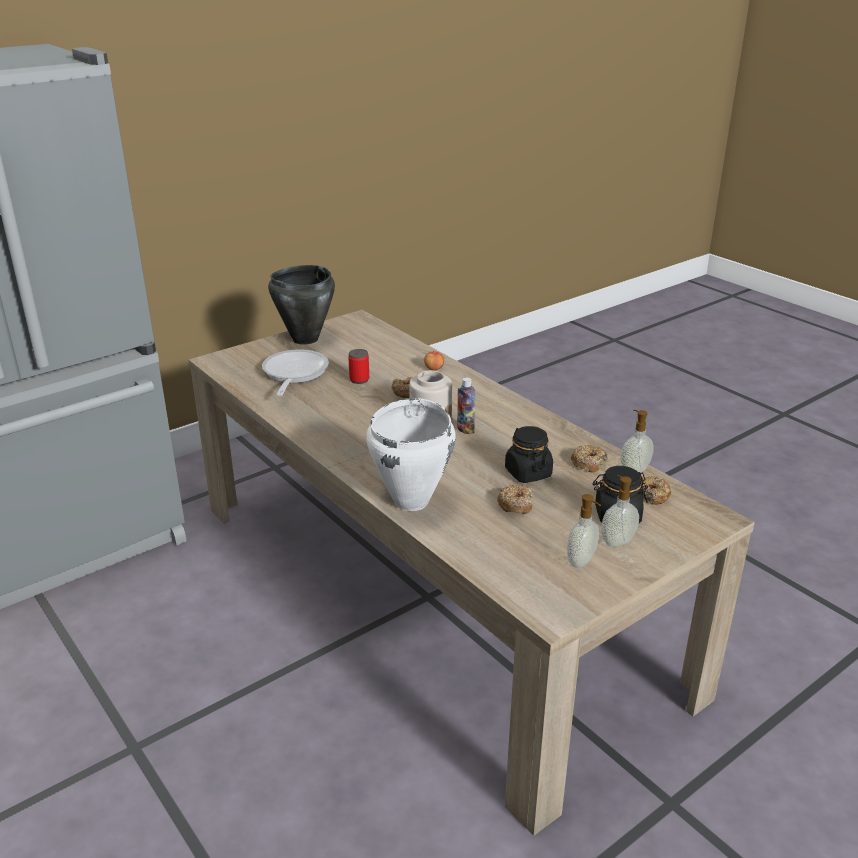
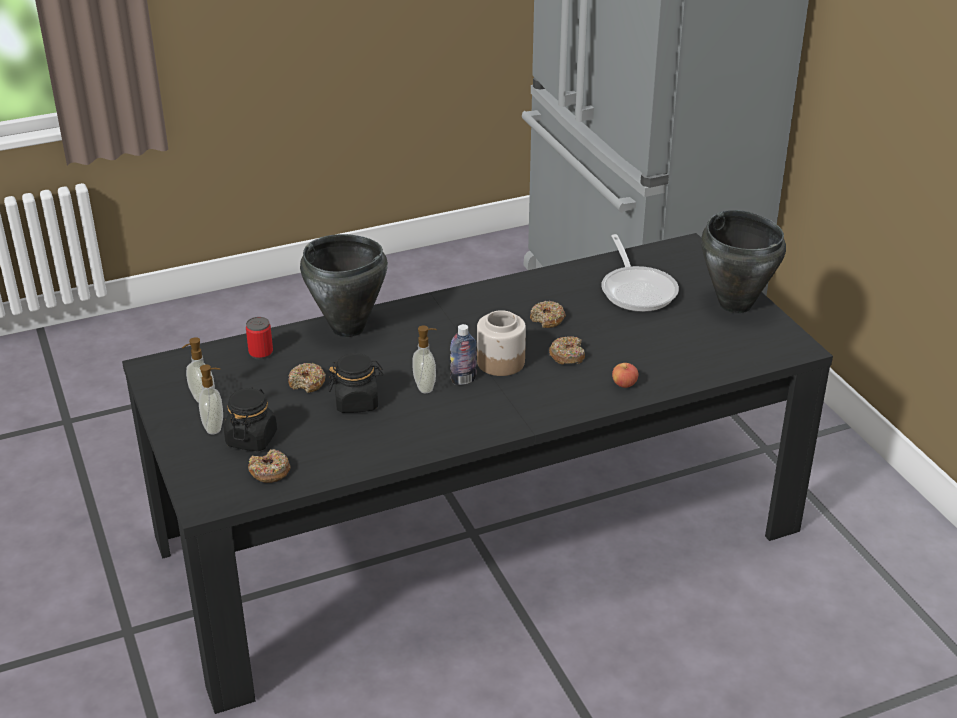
camera: 105 degrees right, 5 degrees up
(294, 374) = (637, 290): frying pan -> frying pan turned 60 degrees clockwise
(359, 379) = (610, 329): can -> can (261, 353)
(412, 501) = (348, 328): white cooking pot -> black cooking pot
(429, 593) = (478, 534): beige dining table -> black dining table
(588, 463) = (352, 446): donut -> donut (547, 319)
(634, 470) = (322, 474): soap dispenser -> soap dispenser (425, 386)

